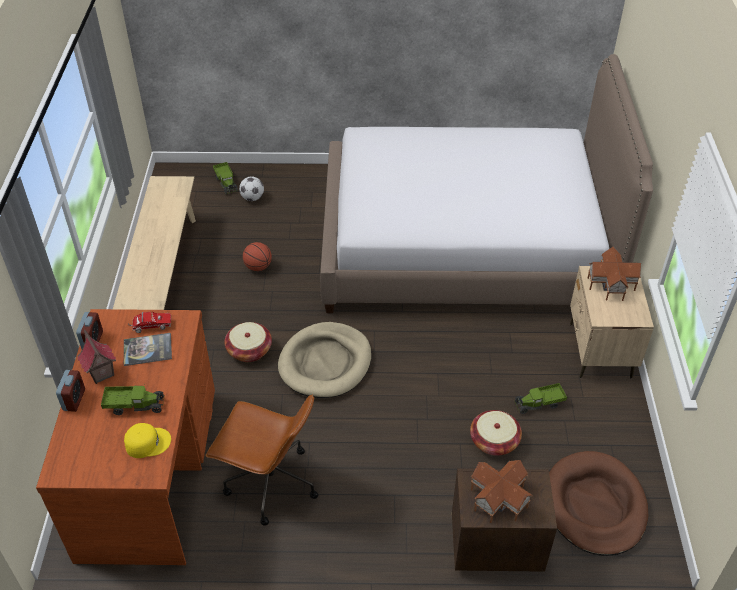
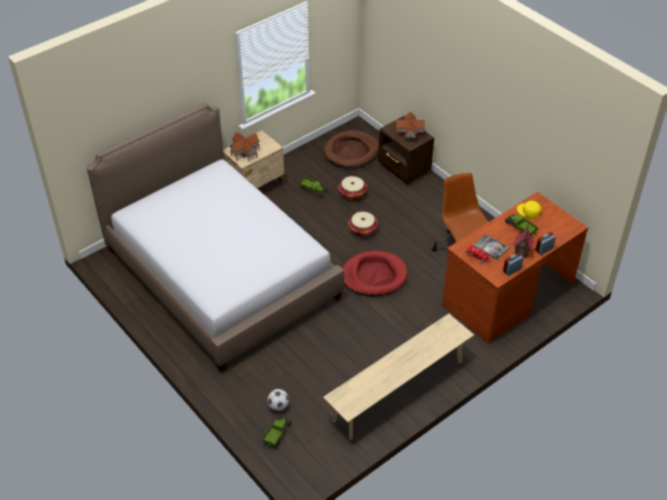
camera: 130 degrees left, 0 degrees up
(249, 350) = (400, 311): basket -> basket (362, 230)
(258, 267) = (337, 354): basketball -> none
(325, 363) = (374, 276): beige dog bed -> red dog bed

